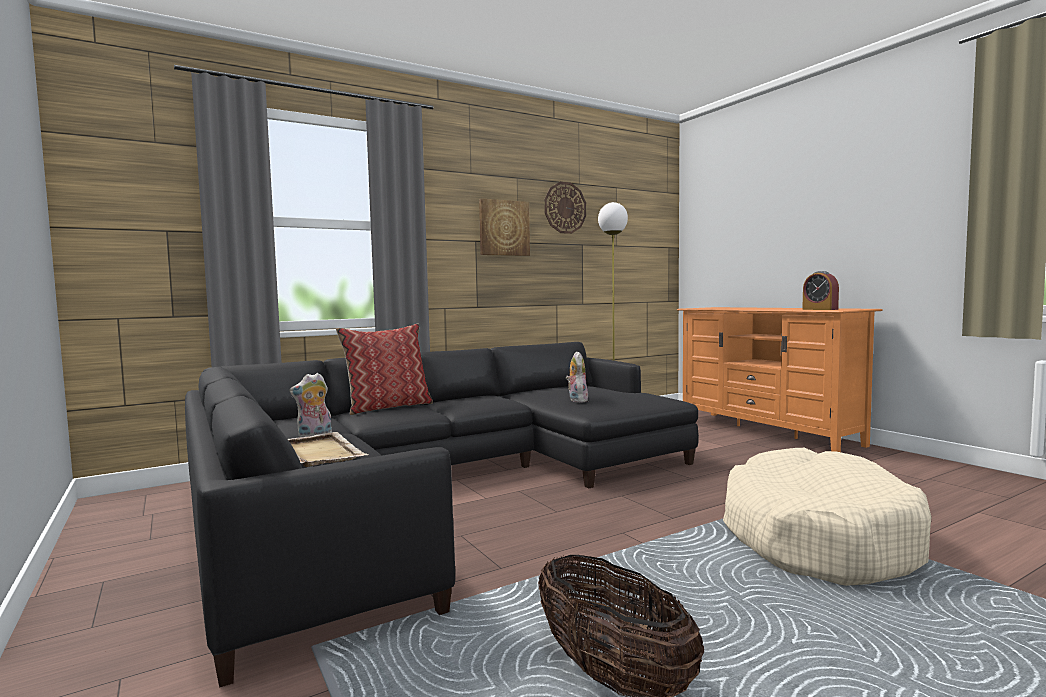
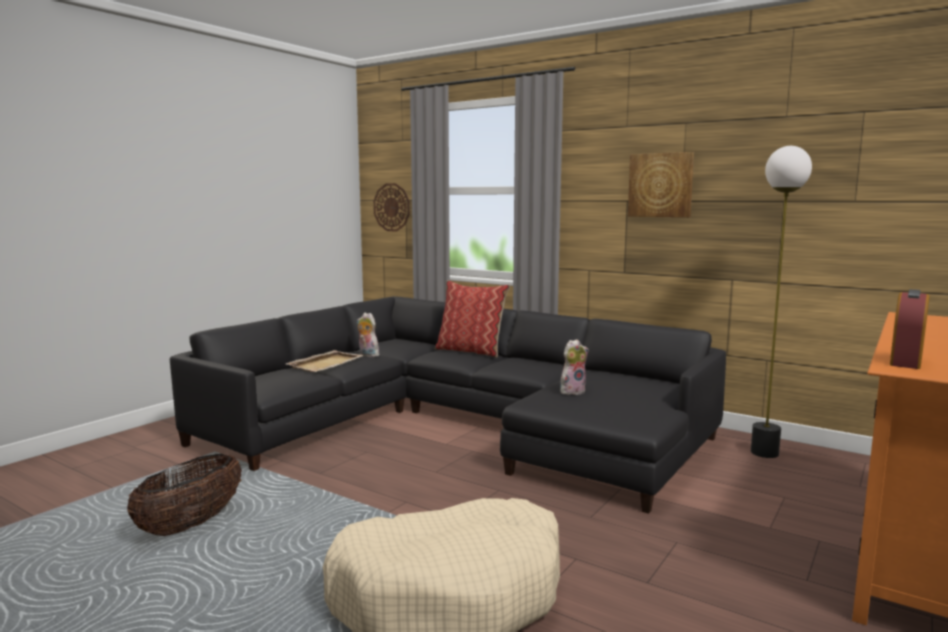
camera: 65 degrees right, 5 degrees up
(565, 208) = (755, 153): wall clock -> wall clock (392, 207)

